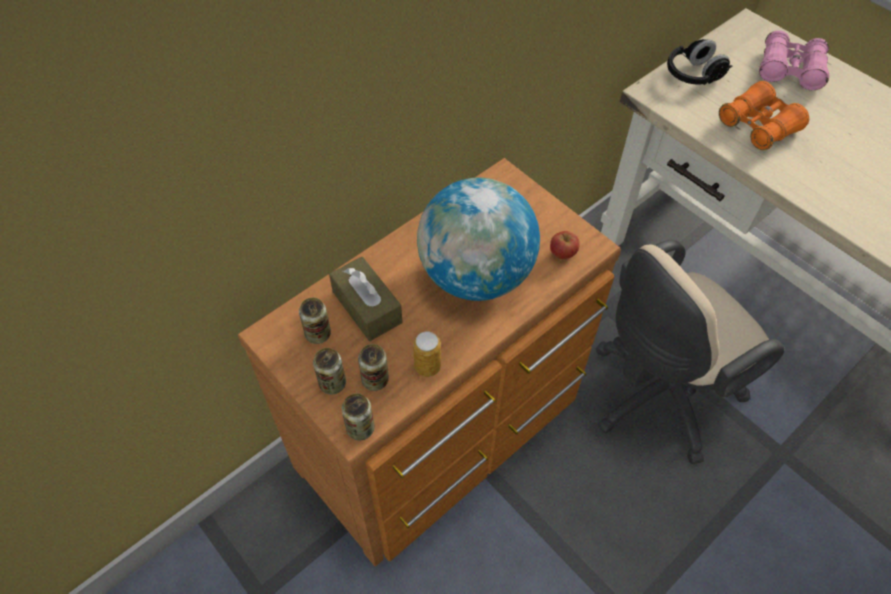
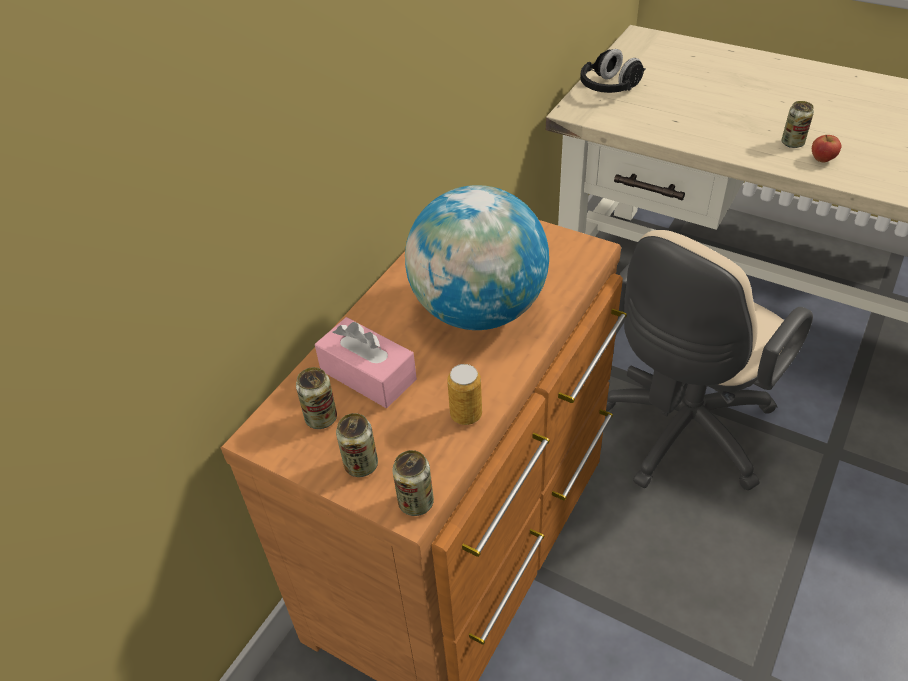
camera: 15 degrees left, 10 degrees down
(367, 307) = (368, 375): brown tissue box -> pink tissue box
(375, 380) = (411, 446): can -> can (792, 143)
(562, 254) = (563, 265): apple -> apple (822, 159)
(758, 126) = (694, 115): orange binoculars -> none
(790, 70) = (699, 64): pink binoculars -> none

